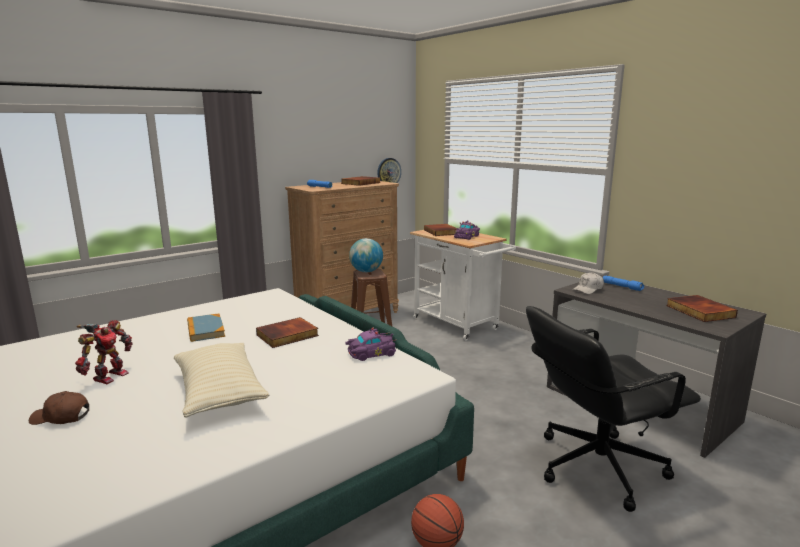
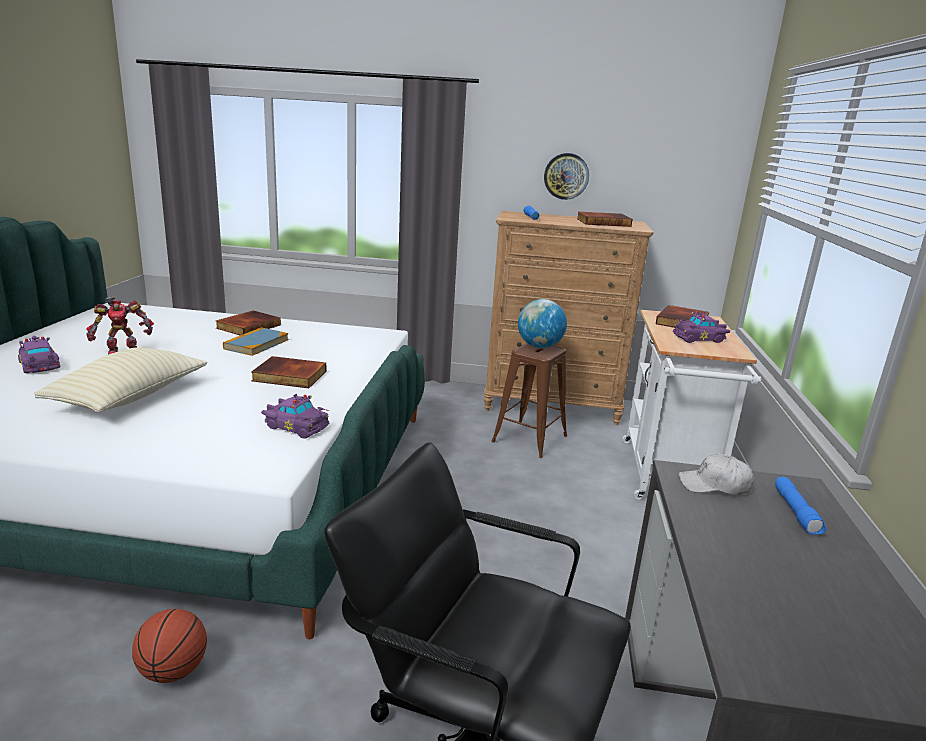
camera: 45 degrees right, 5 degrees up
(61, 417) = (39, 366): brown cap -> purple toy car
(388, 172) = (682, 215): wall clock -> wall clock (566, 176)
(698, 311) = (824, 627): book -> book (248, 326)

